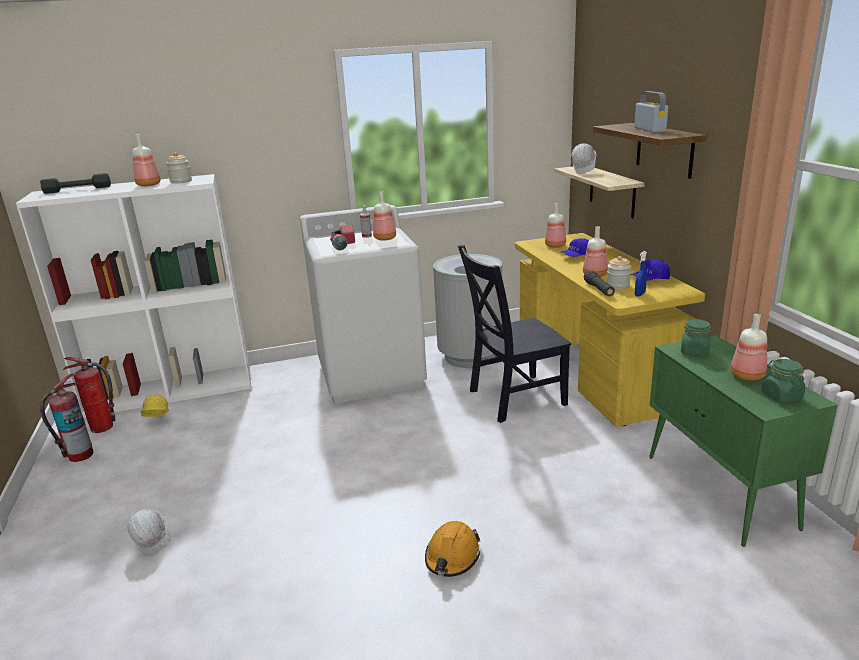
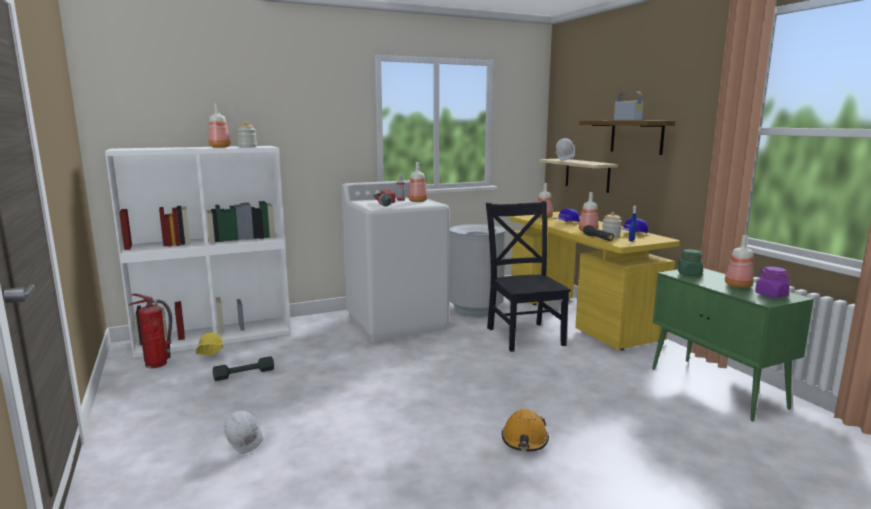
camera: 10 degrees left, 10 degrees down
(78, 189) = (155, 148): grey dumbbell -> grey dumbbell (244, 374)
(80, 455) = (142, 384): fire extinguisher -> none
(513, 398) = (524, 335): black chair -> black chair turned 105 degrees clockwise
(781, 396) = (770, 295): green jar -> purple jar

